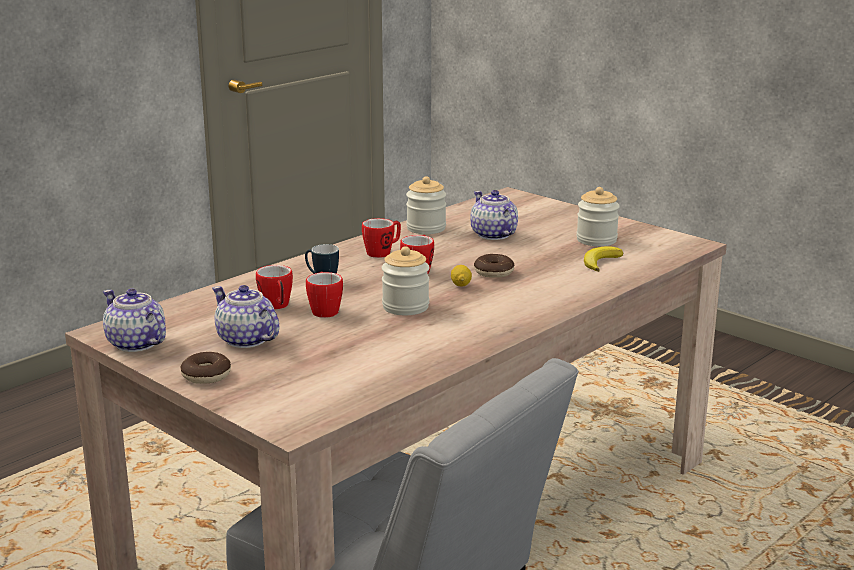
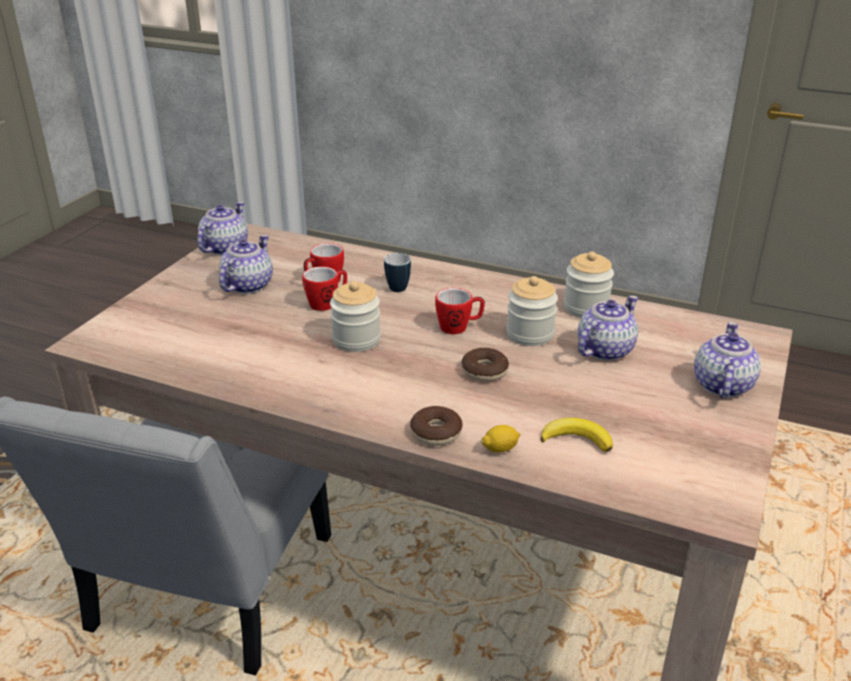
camera: 70 degrees right, 10 degrees up
(206, 375) = (173, 287): donut -> donut (436, 432)
(383, 252) = (493, 300): mug -> none
(460, 285) = (434, 358): lemon -> lemon (500, 449)
(562, 216) = (721, 386): none -> teapot
(596, 240) = (655, 425): jar -> jar (530, 334)

